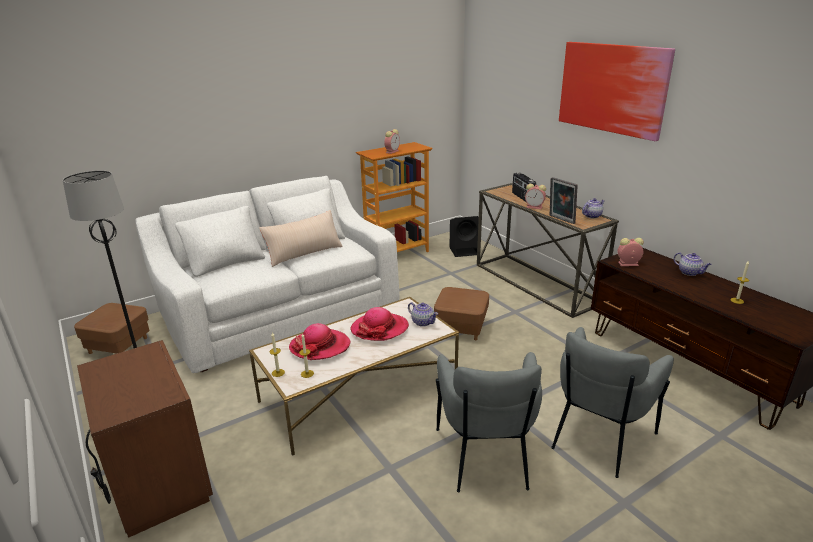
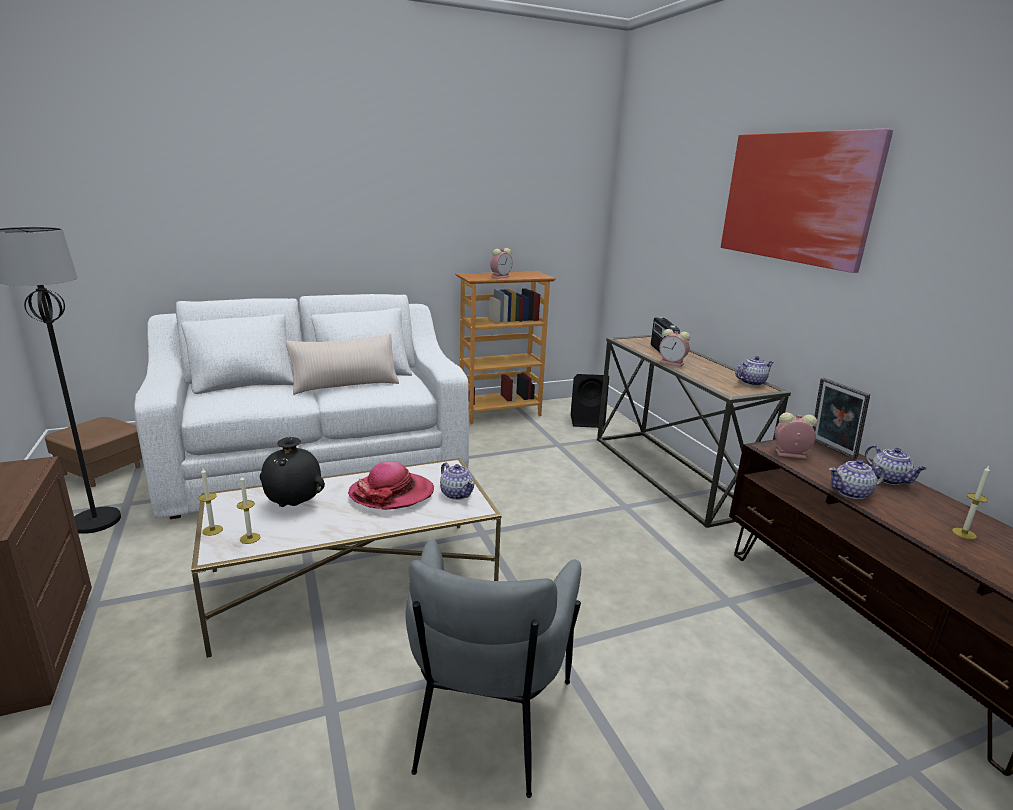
camera: 10 degrees right, 5 degrees down
(320, 346) = (294, 504): hat -> black vase
(461, 328) = (539, 516): brown ottoman -> none
(560, 219) = (702, 381): picture frame -> picture frame (830, 449)
(598, 438) = (684, 726): grey armchair -> none
(671, 285) = (852, 493): none -> teapot

